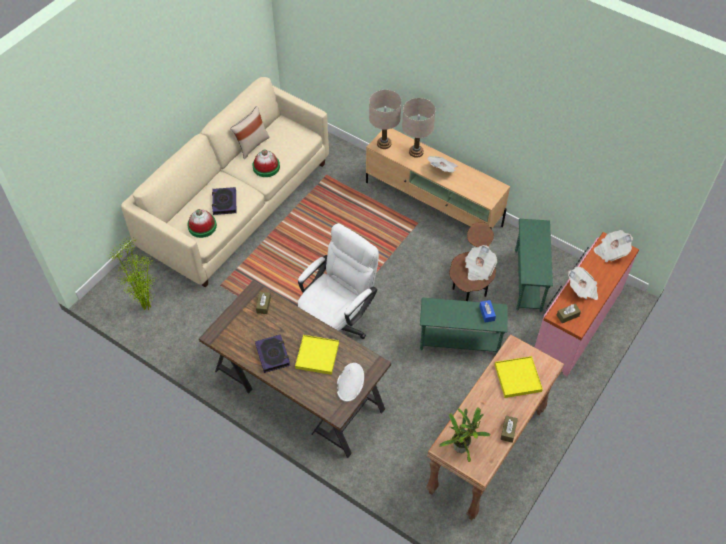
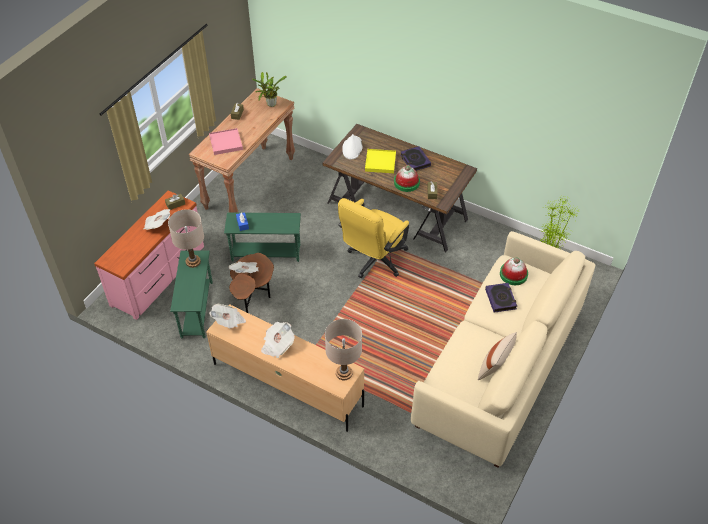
camera: 175 degrees right, 5 degrees down
(266, 167) = (470, 341): hat -> hat (406, 182)
(337, 322) = (373, 261): white office chair -> yellow office chair
(416, 152) = (306, 365): beige table lamp -> beige table lamp (193, 262)
(518, 378) = (226, 143): yellow tray -> pink tray
(611, 251) = (121, 258): newspaper -> newspaper (229, 321)

